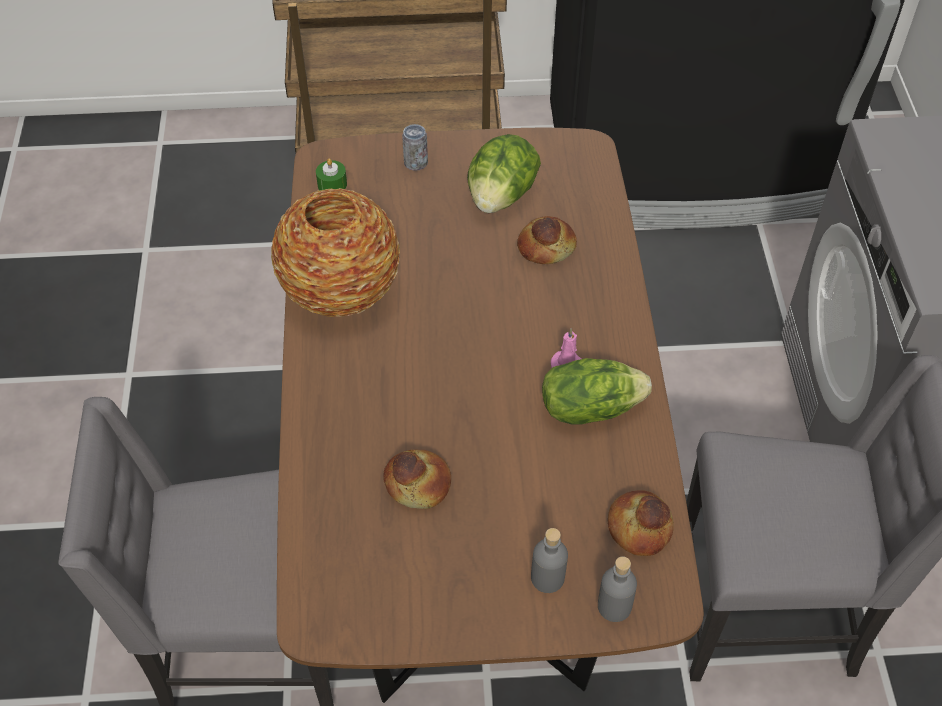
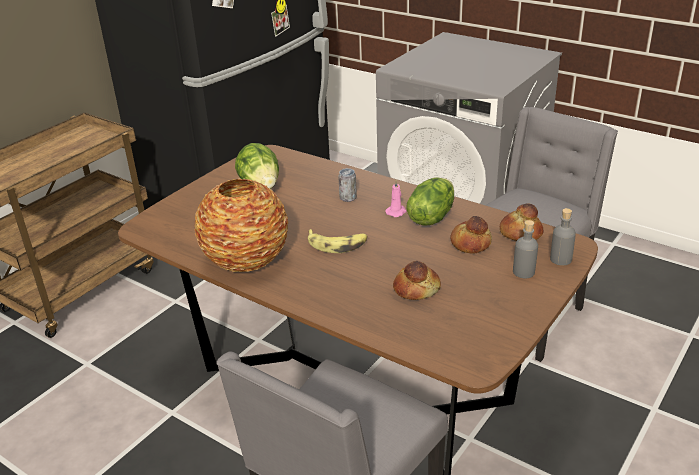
camera: 50 degrees left, 20 degrees down
(332, 184) = (164, 233): green candle -> none
(415, 163) = (195, 201): can -> can (348, 198)
(443, 352) = (337, 244): none -> banana
(546, 246) = (312, 187): bread -> bread (470, 243)

